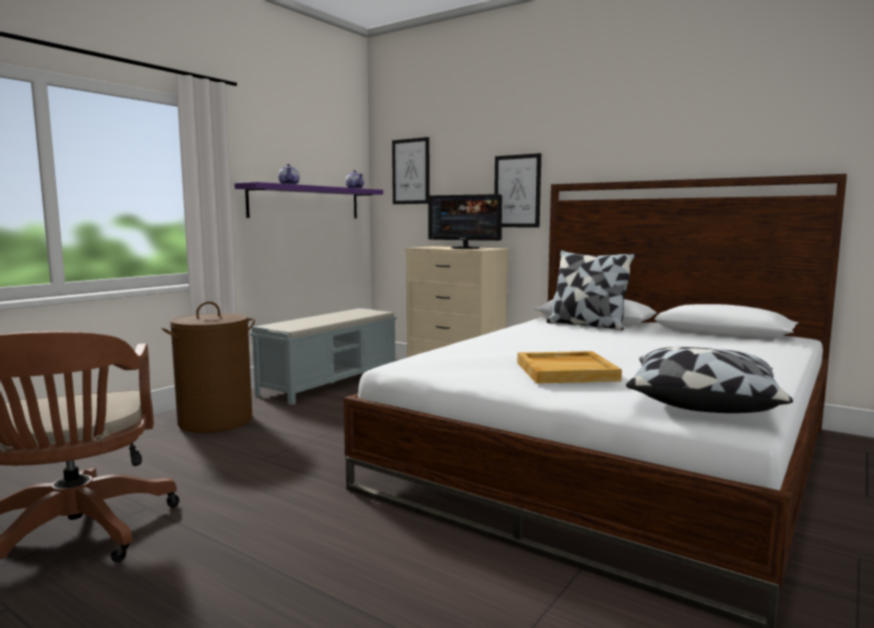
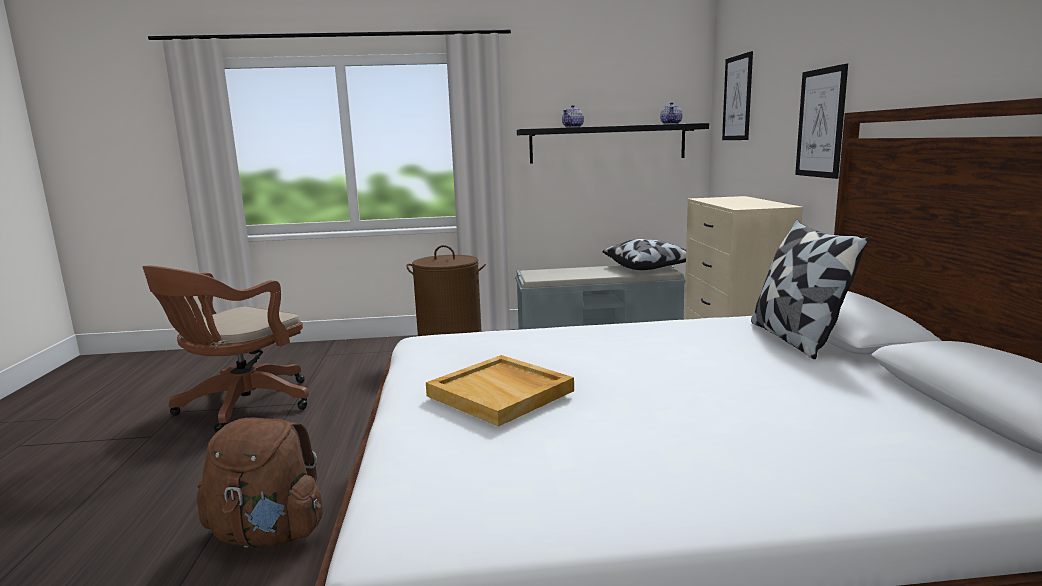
camera: 50 degrees right, 5 degrees up
(306, 202) = (607, 143): purple shelf -> black shelf
(405, 579) = (267, 534): none -> brown backpack
(465, 248) = (748, 203): monitor -> none
(701, 402) = (474, 490): pillow -> pillow (649, 267)

